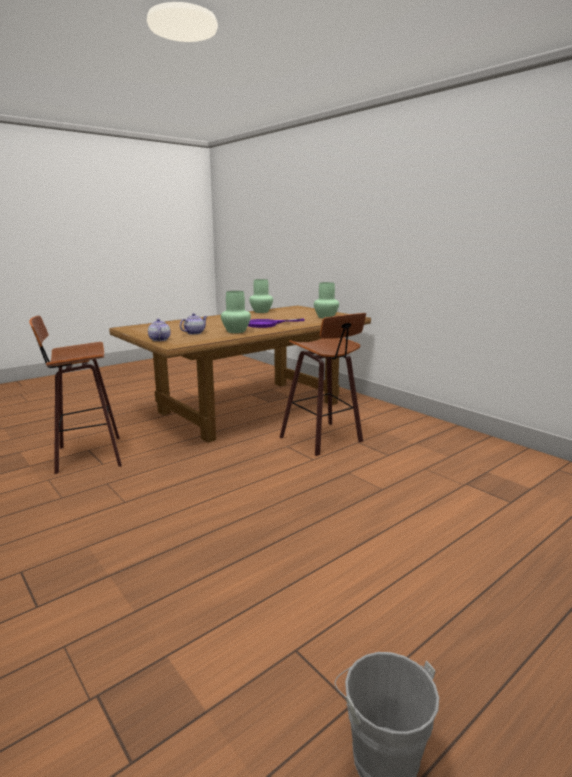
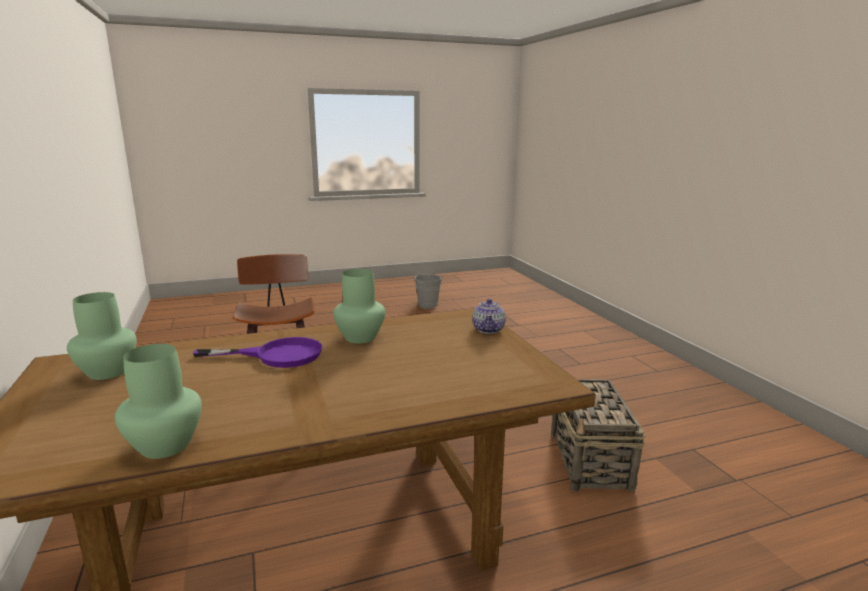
camera: 160 degrees left, 0 degrees up
(86, 455) = (590, 461): stool -> basket
(194, 333) = (430, 342): teapot -> none

